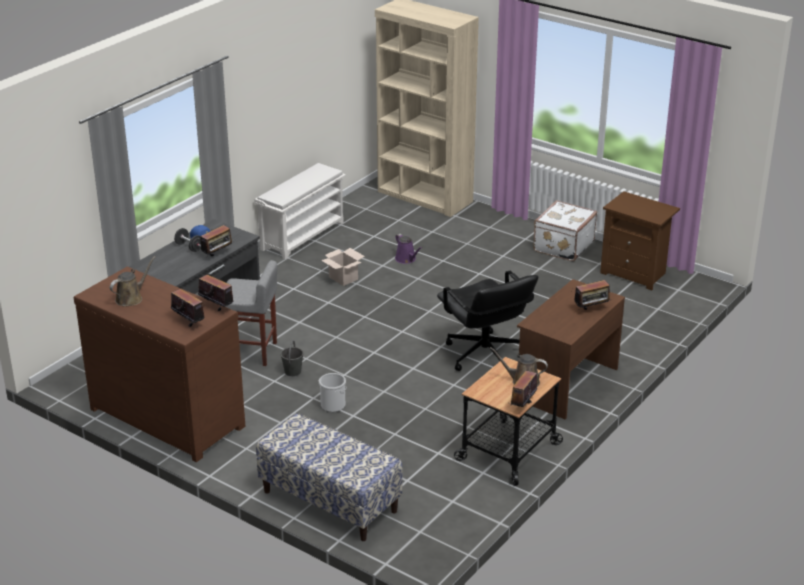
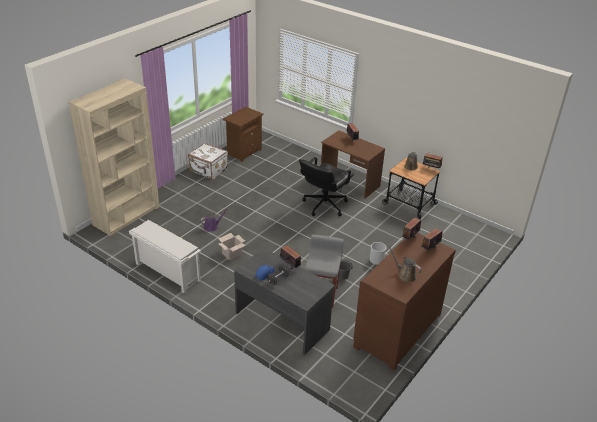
camera: 90 degrees left, 5 degrees up
(329, 501) = (462, 262): bench -> none
(484, 355) = (324, 205): black office chair -> black office chair turned 150 degrees clockwise

